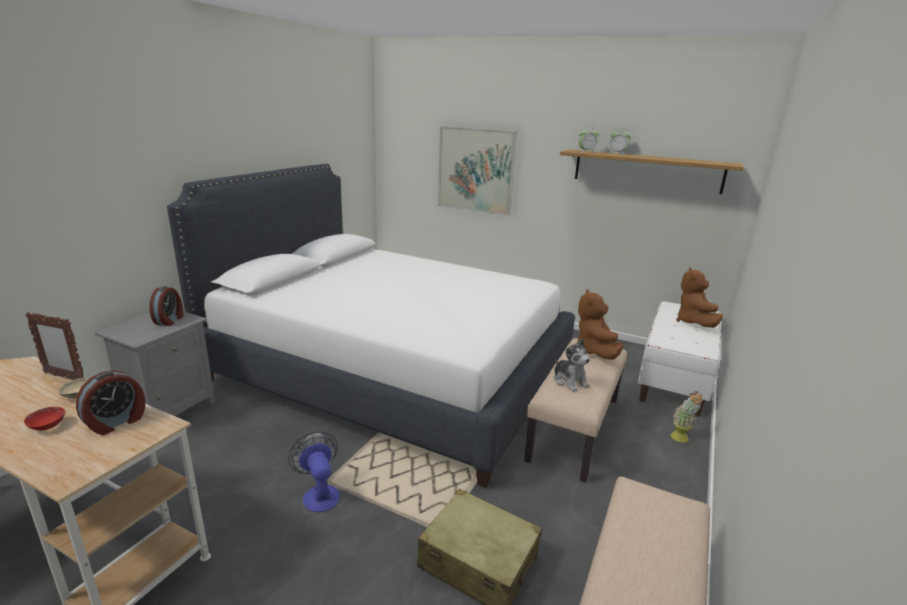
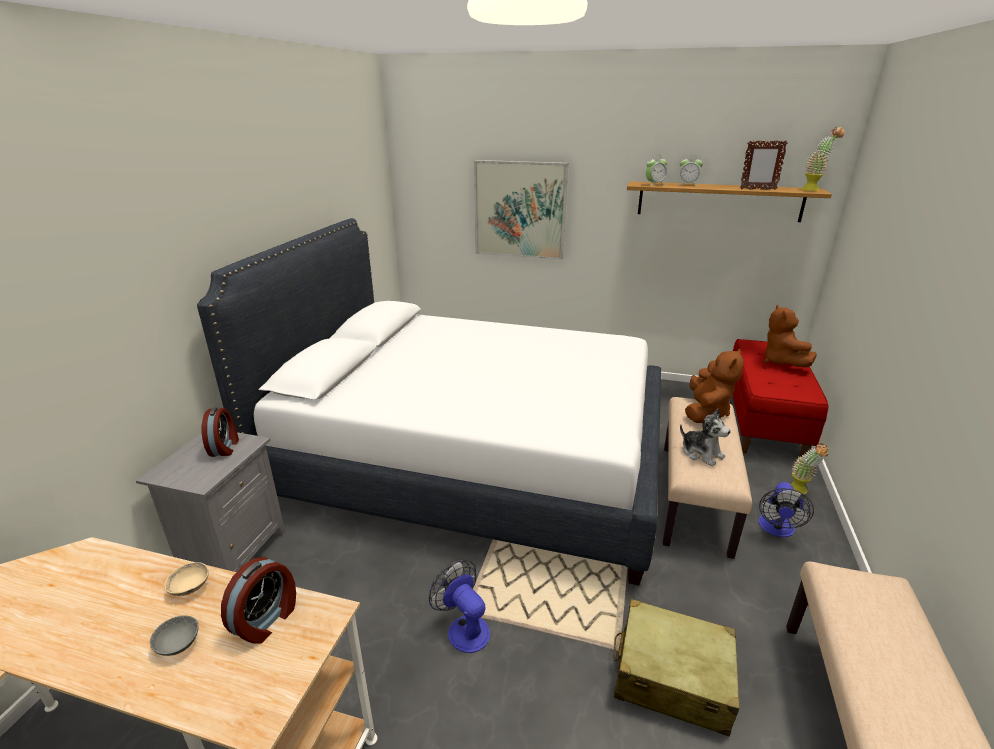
camera: 10 degrees left, 5 degrees up
(47, 426) = (178, 644): red bowl -> grey bowl
(64, 377) = (153, 563): picture frame -> picture frame (757, 189)
(595, 352) = (706, 412): brown plush toy -> brown plush toy turned 150 degrees counterclockwise
(640, 466) = (776, 529): none -> fan
(674, 380) = (763, 422): white bench -> red bench
(731, 163) = (814, 189): none -> potted plant

